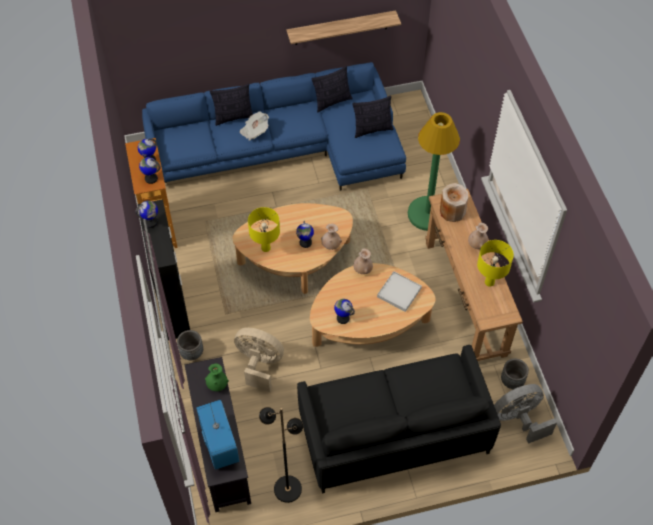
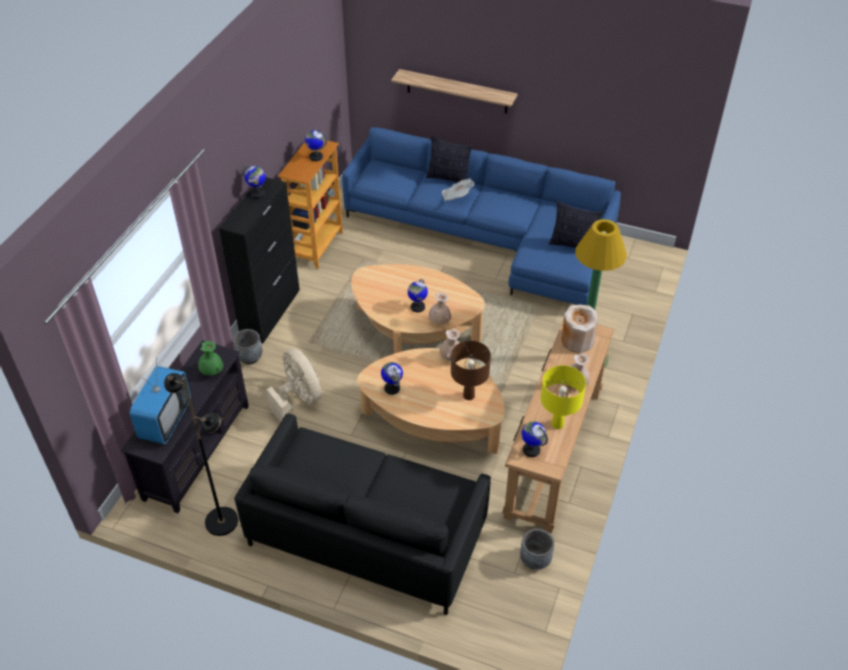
camera: 35 degrees right, 10 degrees down
(151, 178) = (303, 171): globe -> globe (531, 450)
(266, 248) = (376, 293): yellow table lamp -> none
(332, 102) = (554, 206): pillow -> none
(341, 28) = (590, 125): shelf -> shelf (457, 91)
(399, 292) = (468, 396): white tray -> brown table lamp
(519, 419) = (509, 602): grey fan -> none

